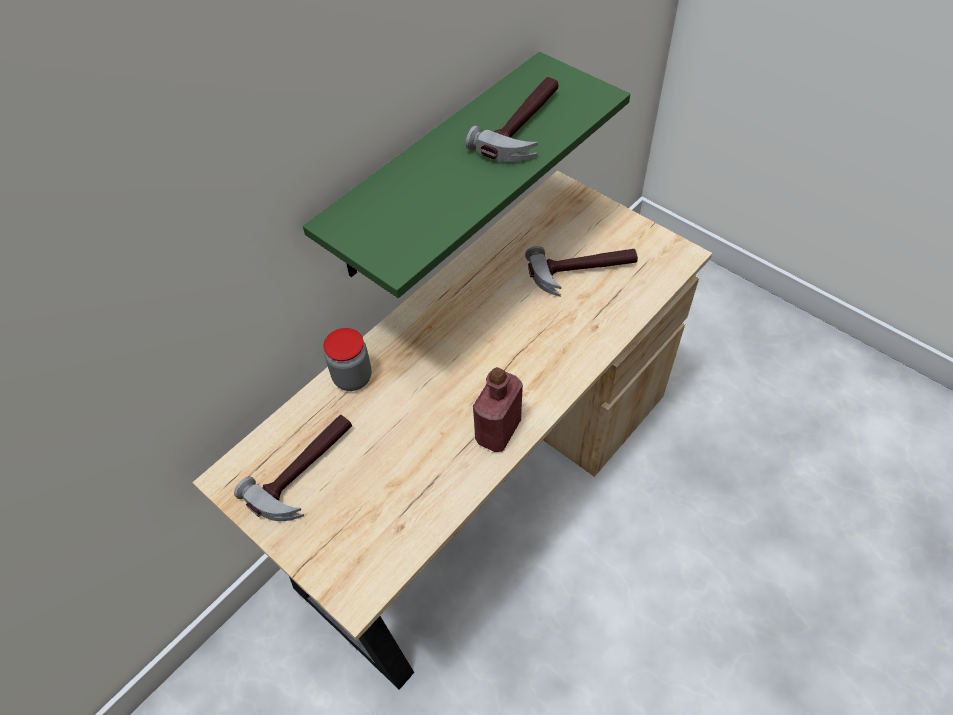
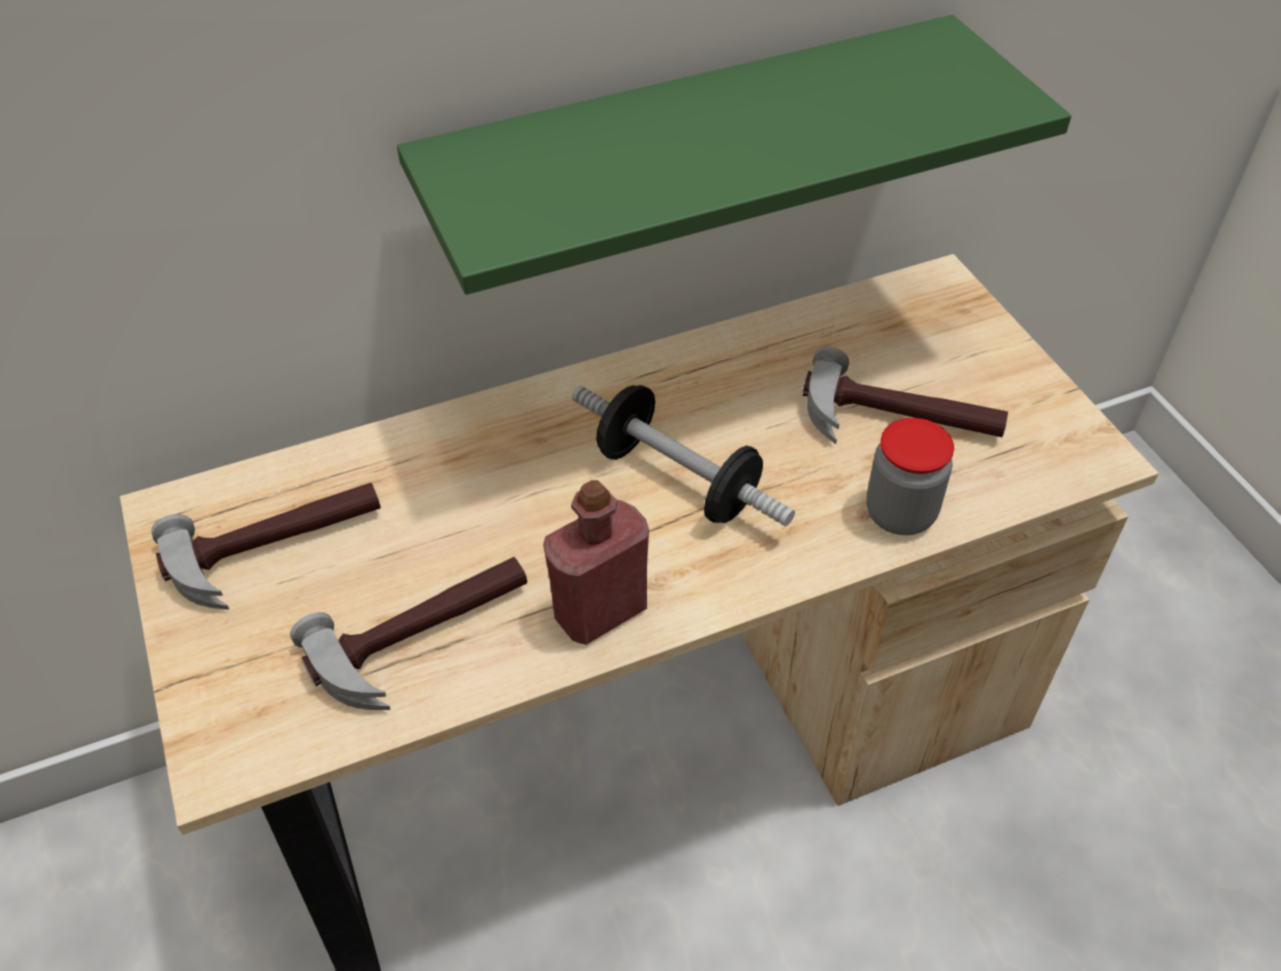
camera: 25 degrees right, 5 degrees down
(352, 378) = (433, 441): jar -> jar (900, 513)
(494, 346) = (678, 480): none -> dumbbell
(525, 128) = (846, 114): hammer -> hammer (425, 639)

